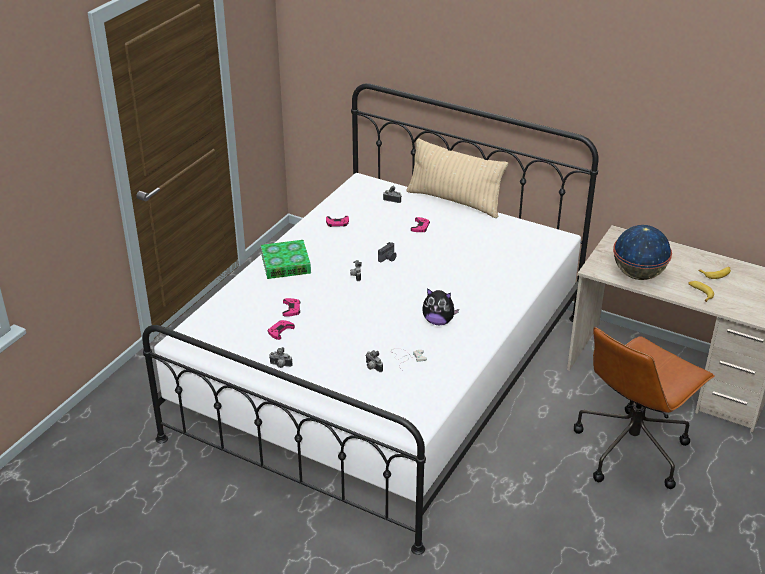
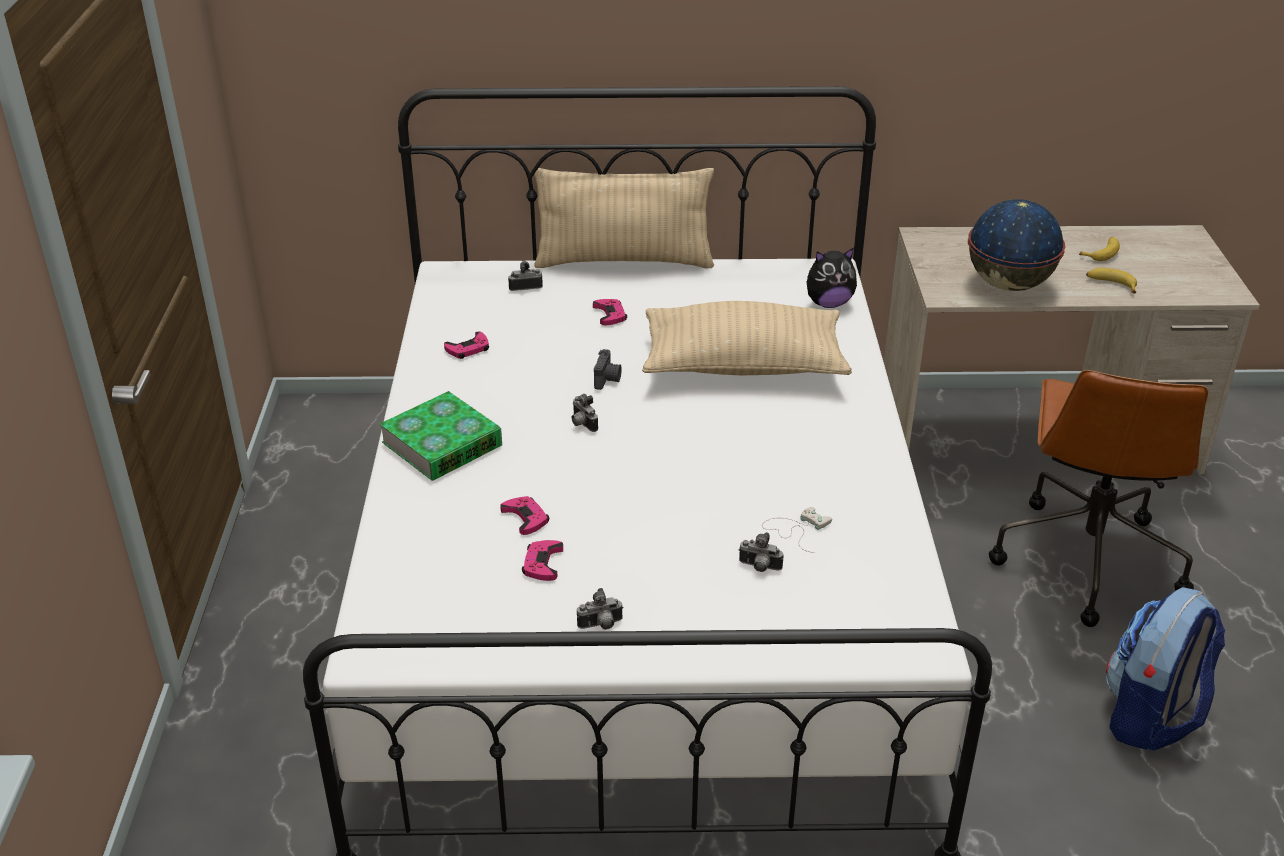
camera: 30 degrees left, 0 degrees up
(438, 321) = (785, 452): plush toy -> plush toy (828, 303)
(461, 273) = (743, 366): none -> beige pillow
(585, 536) = (1151, 717): none -> backpack

